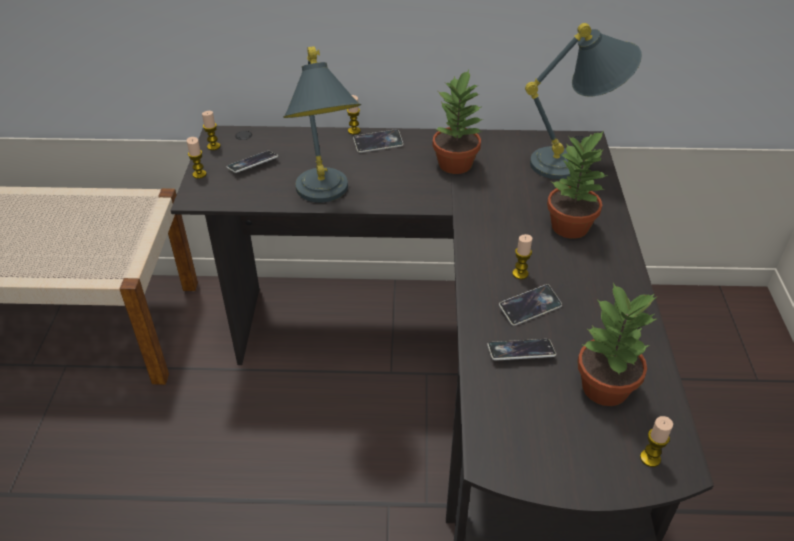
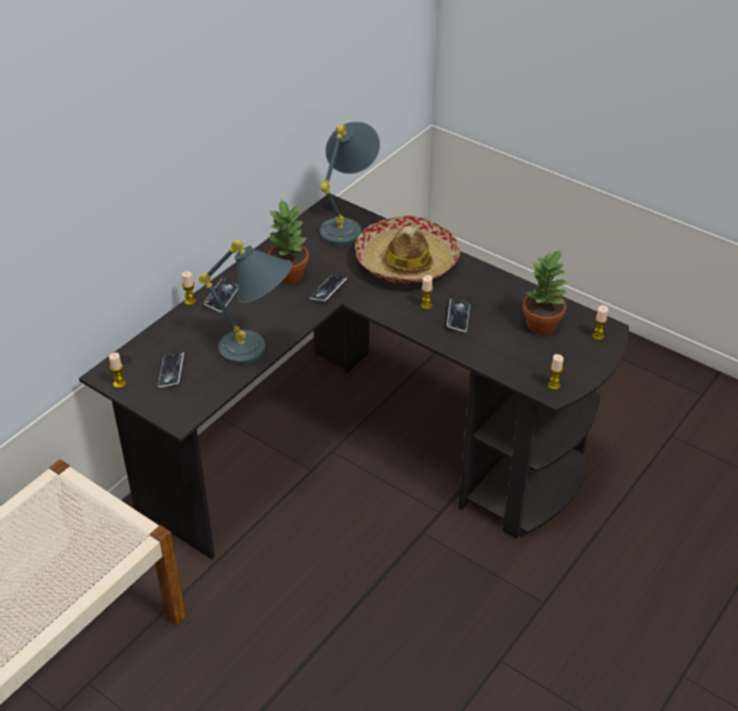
camera: 55 degrees left, 0 degrees up
(199, 174) = (150, 406): candle -> candle (554, 385)
(520, 352) = (488, 340): phone -> phone (328, 290)
(571, 227) = (407, 262): potted plant -> hat

